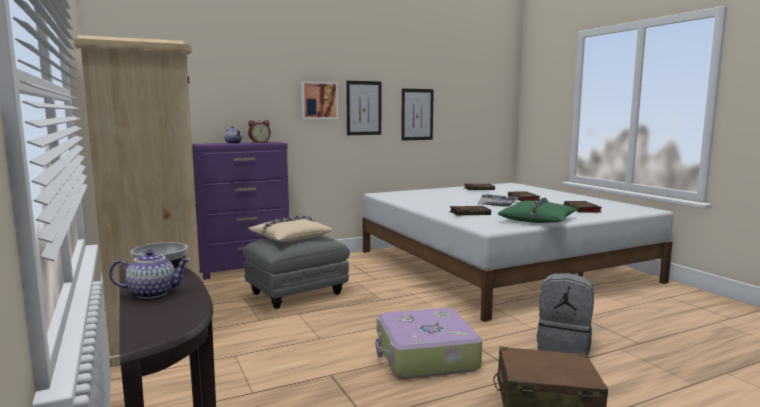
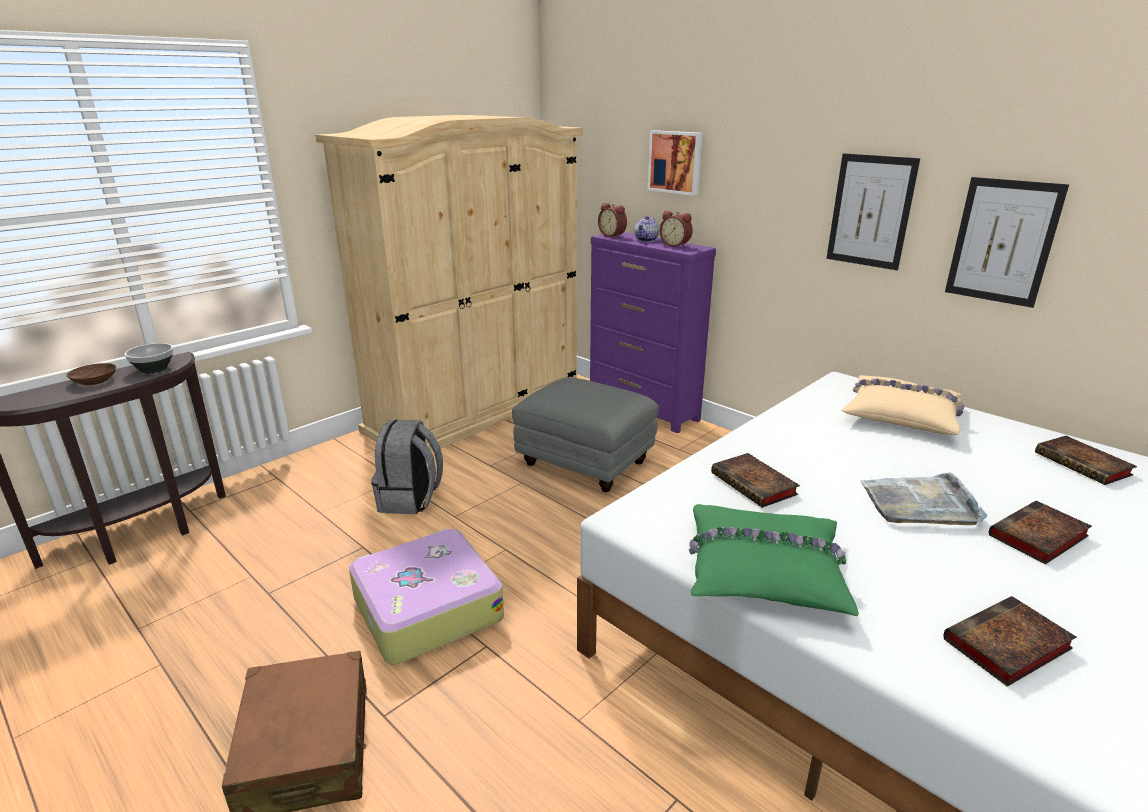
camera: 70 degrees right, 15 degrees up
(153, 293) = (95, 380): teapot -> brown bowl
(205, 144) = (613, 235): none -> alarm clock
(290, 237) = (583, 390): beige pillow -> beige pillow (901, 415)
(319, 100) = (787, 188): picture -> picture (676, 162)
(564, 345) = (513, 769): grey backpack -> grey backpack (410, 500)

